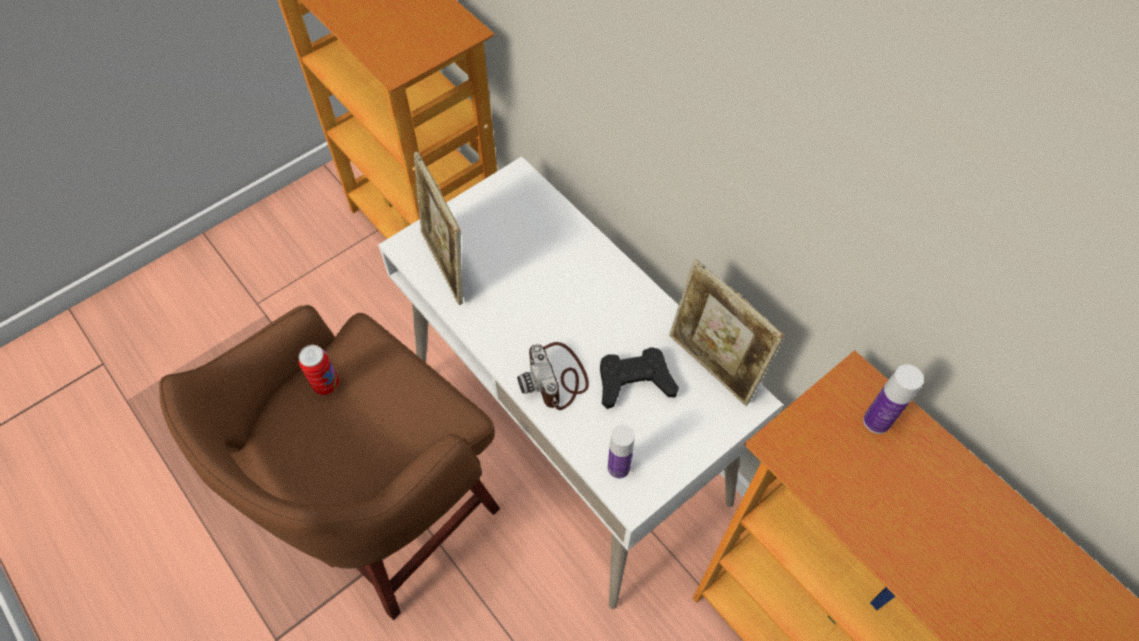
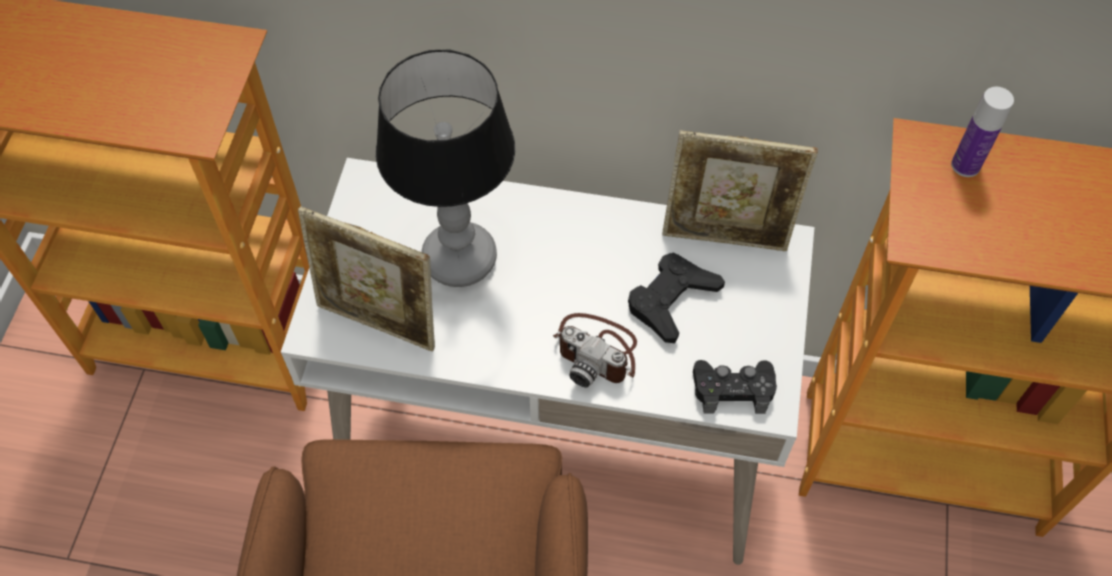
camera: 40 degrees left, 0 degrees up
(326, 384) = (356, 538): can -> none
(527, 262) = (460, 260): none -> table lamp
(618, 468) = (732, 389): bottle -> black game controller

